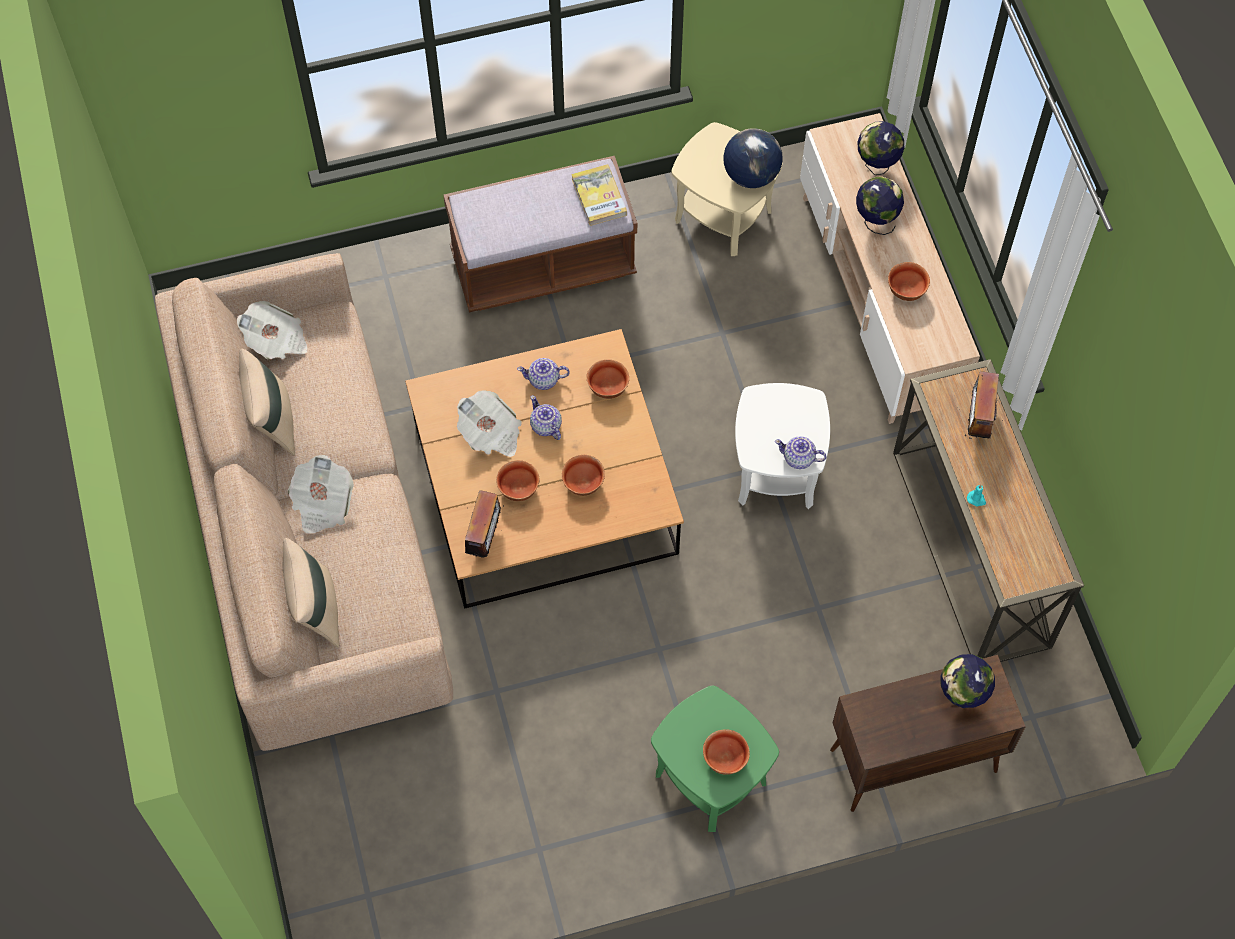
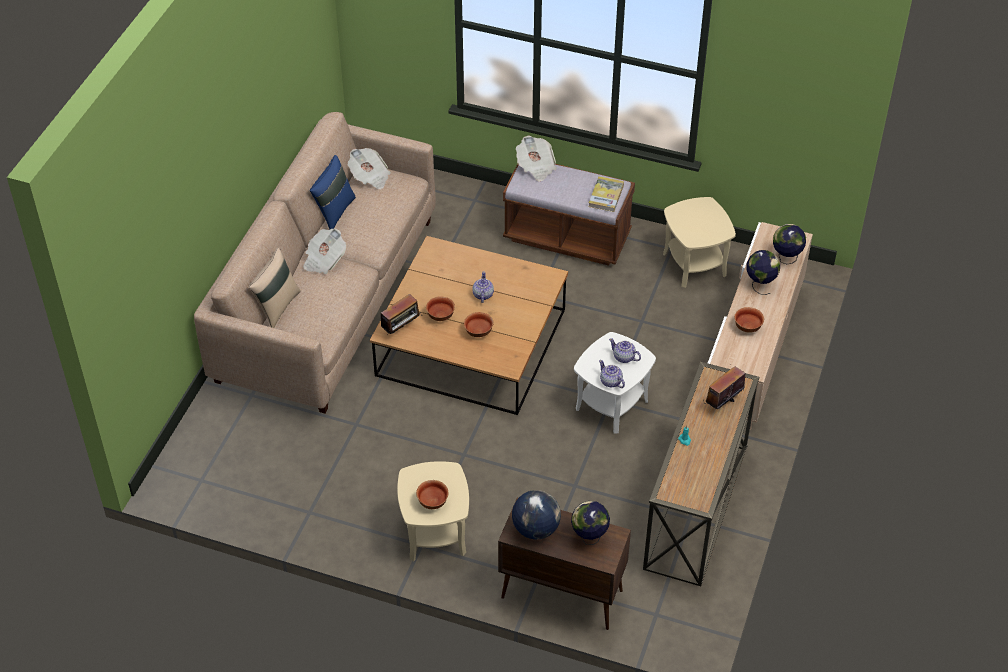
camera: 35 degrees right, 15 degrees down
(272, 422) = (334, 212): beige pillow -> blue pillow
(491, 434) = (449, 283): newspaper -> newspaper (536, 167)
(544, 380) = (502, 273): teapot -> teapot (624, 357)
(607, 388) = (534, 294): bowl -> none
(710, 778) = (435, 534): green side table -> beige side table
(750, 175) = (709, 232): globe -> globe (535, 528)

